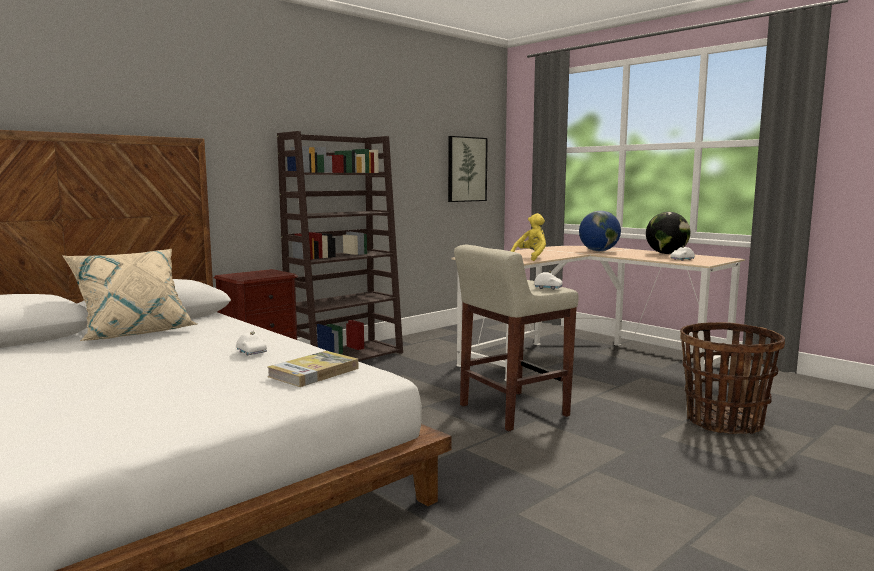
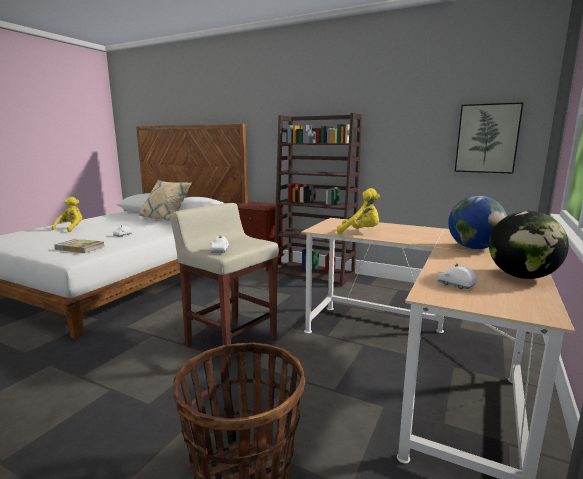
camera: 70 degrees right, 5 degrees up
(101, 384) = (71, 228): none -> yellow plush toy

